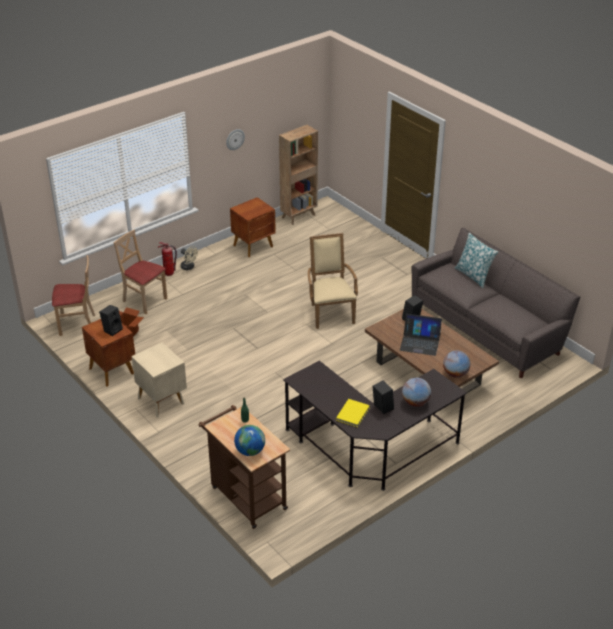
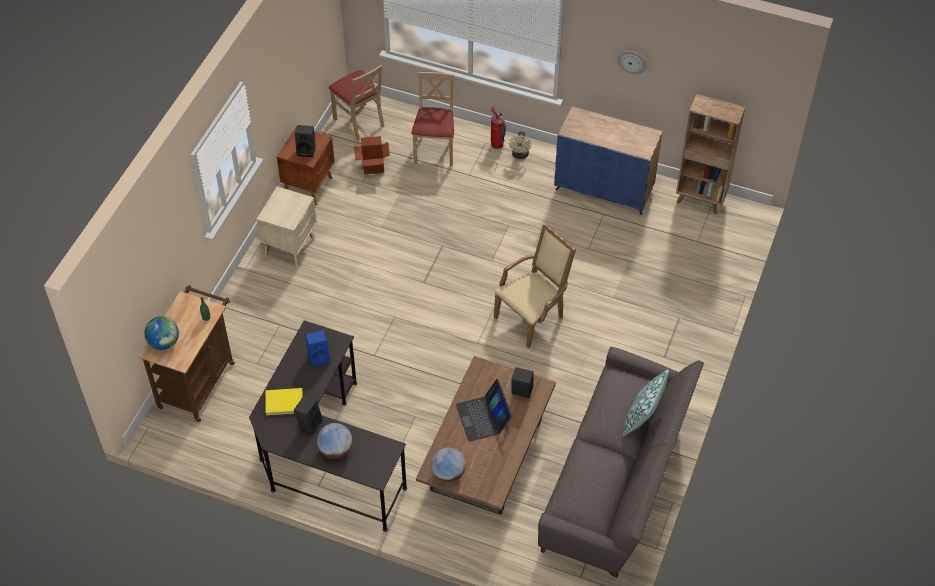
camera: 60 degrees right, 15 degrees up
(254, 246) = (604, 189): brown nightstand -> blue cabinet
(324, 382) = (319, 356): none -> blue speaker

